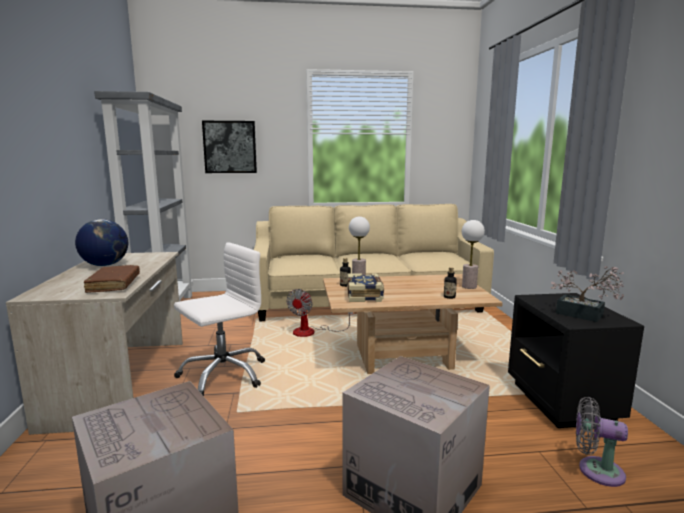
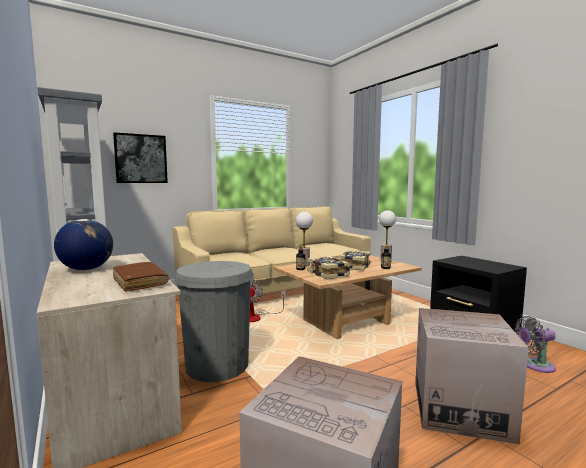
camera: 25 degrees left, 5 degrees down
(223, 374) = (217, 365): white office chair -> grey trash can
(413, 289) = (354, 266): none -> book
(585, 315) = (491, 266): potted plant -> none

